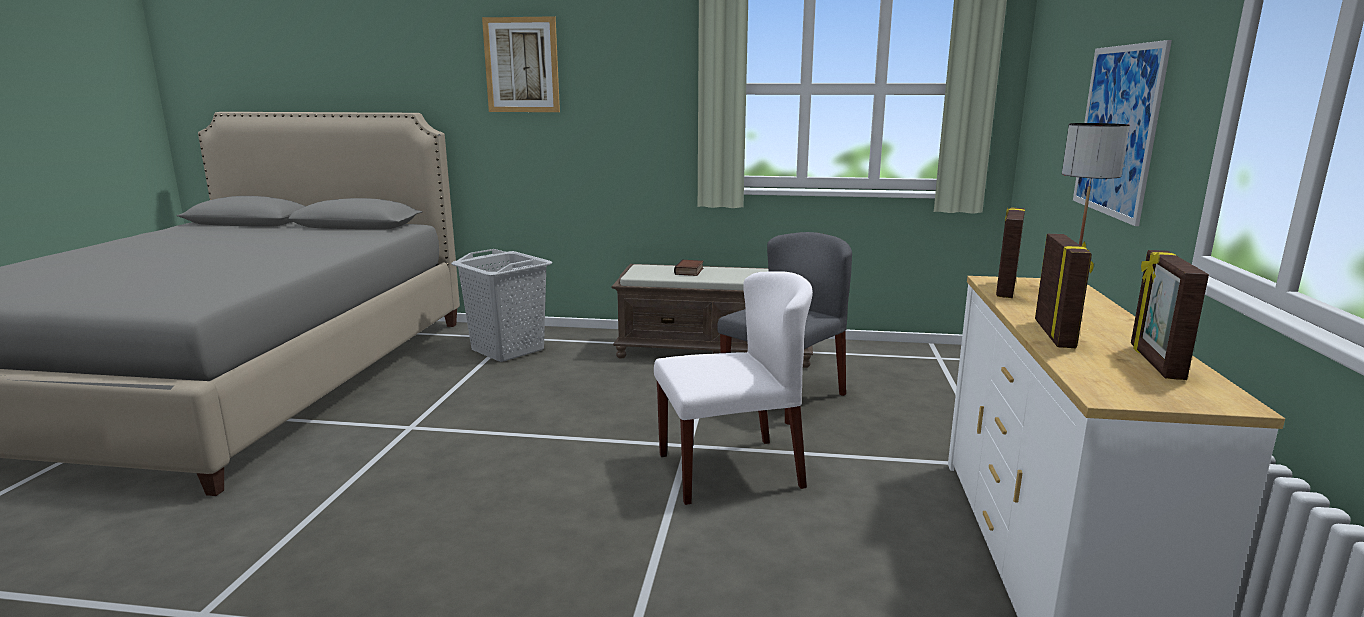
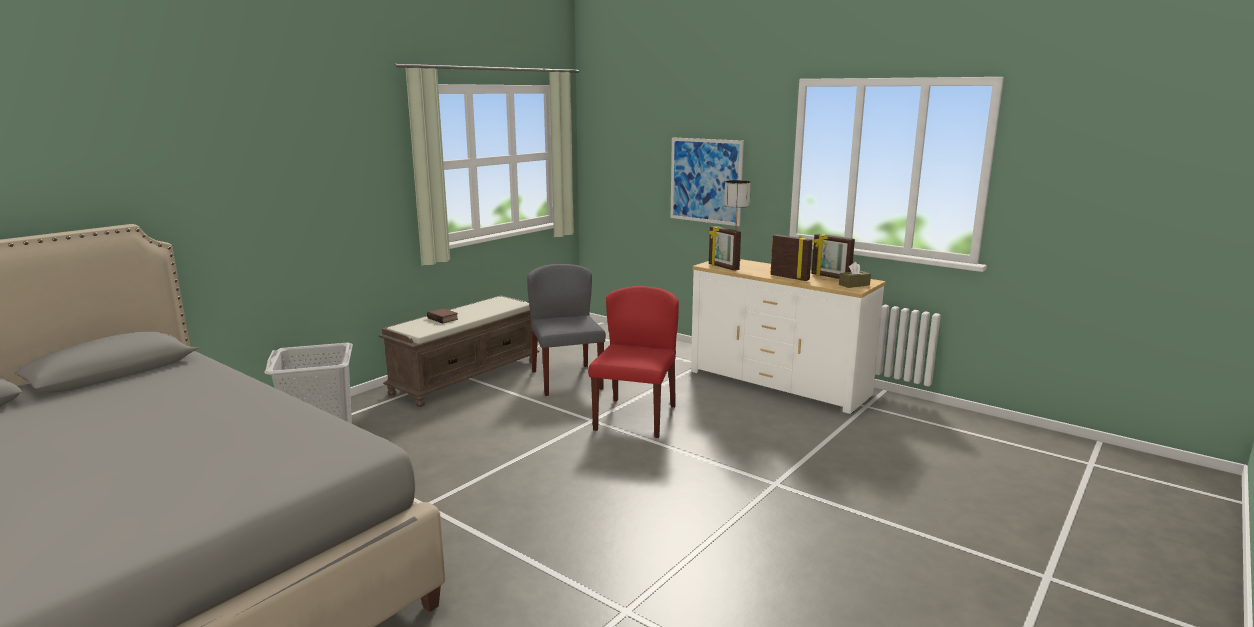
camera: 60 degrees left, 0 degrees up
(522, 65) = (246, 160): picture -> none
(731, 470) = (635, 417): white chair -> red chair
(1146, 390) = (854, 285): none -> brown tissue box

